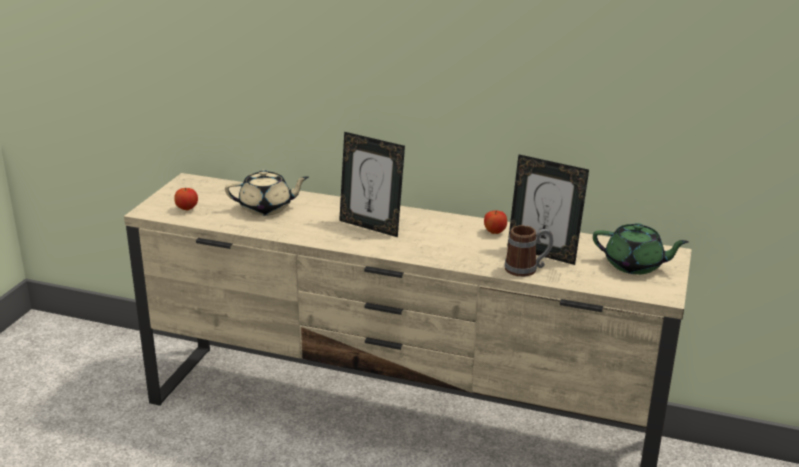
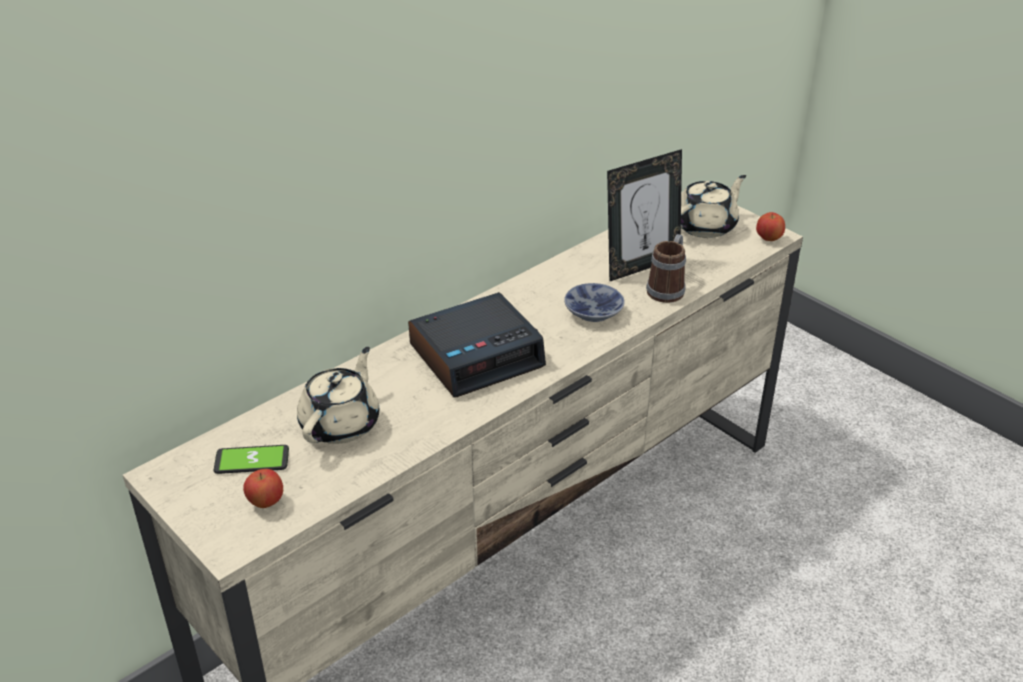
camera: 60 degrees left, 10 degrees up
(216, 196) = (252, 460): none -> phone
(371, 226) = (477, 355): picture frame -> alarm clock
(461, 251) = (594, 313): none -> bowl
(494, 232) = (569, 276): apple -> apple (768, 239)
(634, 265) = (706, 226): green teapot -> beige teapot

